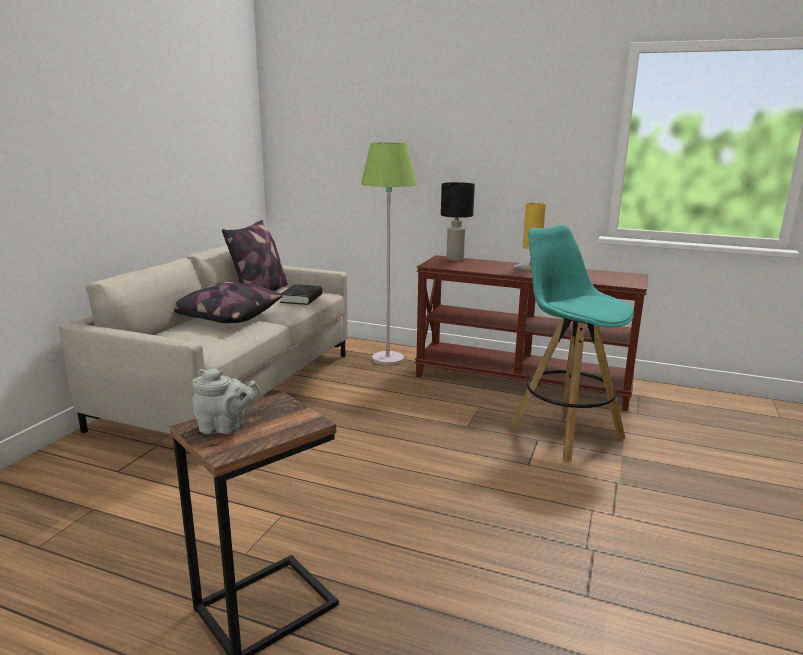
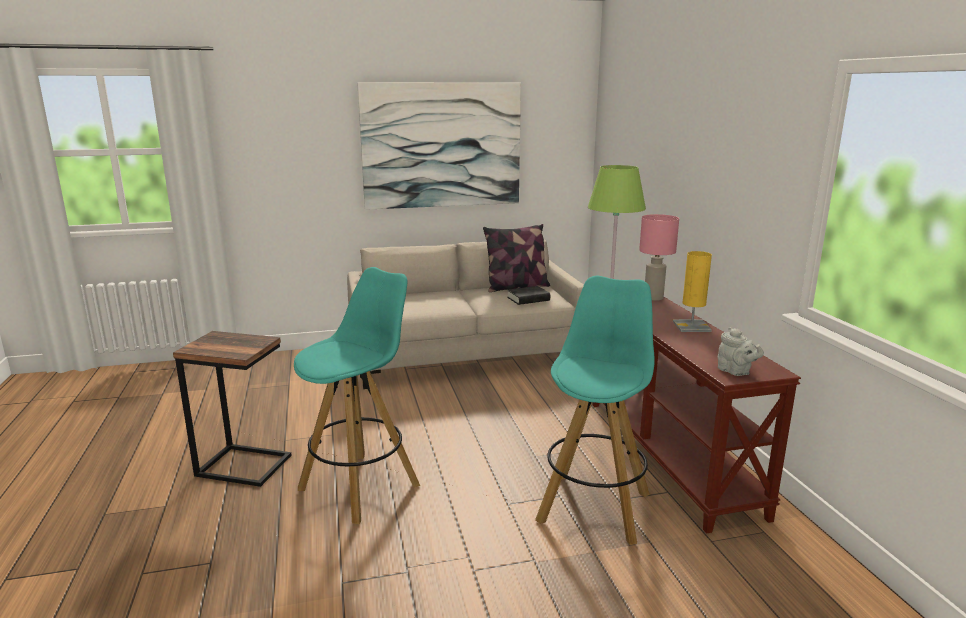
camera: 55 degrees right, 0 degrees up
(139, 132) = (442, 145): none -> picture
(225, 428) = (218, 340): grey teapot -> grey teapot (735, 372)
(226, 317) = (451, 296): pillow -> none
(419, 530) = (361, 486): none -> turquoise stool
(454, 259) = (652, 298): black table lamp -> pink table lamp

